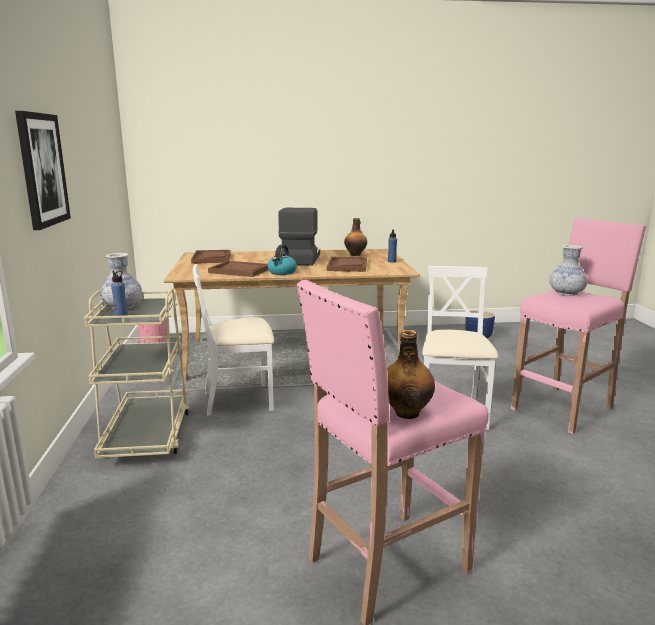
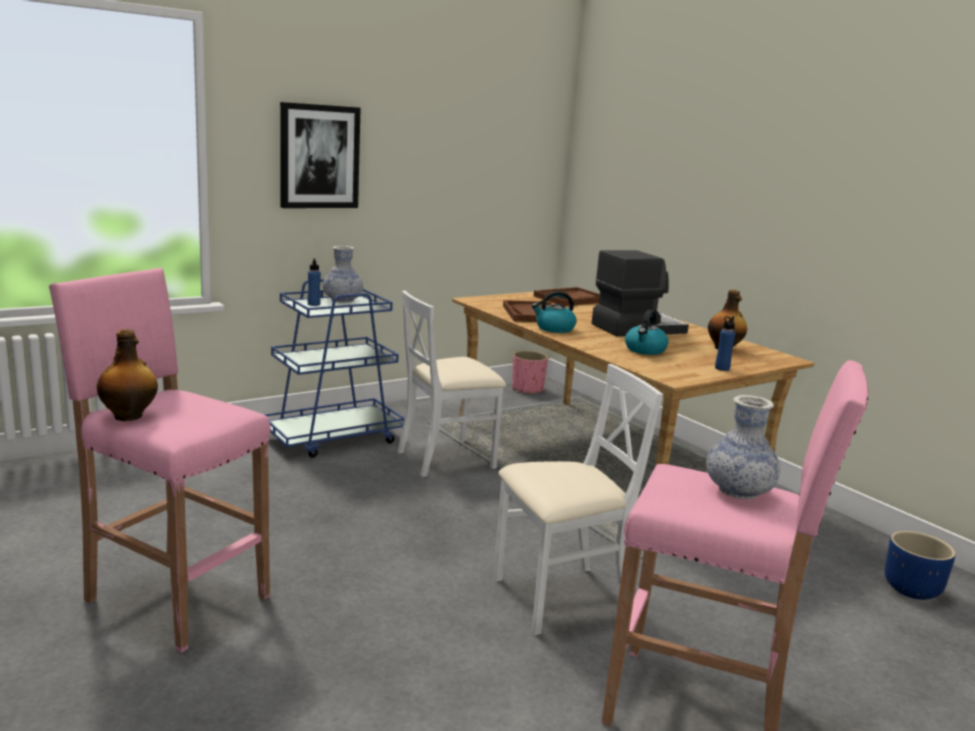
camera: 60 degrees right, 0 degrees up
(147, 436) = (334, 438): beige cart -> blue cart
(239, 400) = (447, 458): white chair -> white chair turned 75 degrees counterclockwise
(347, 266) = (645, 350): brown tray -> kettle

